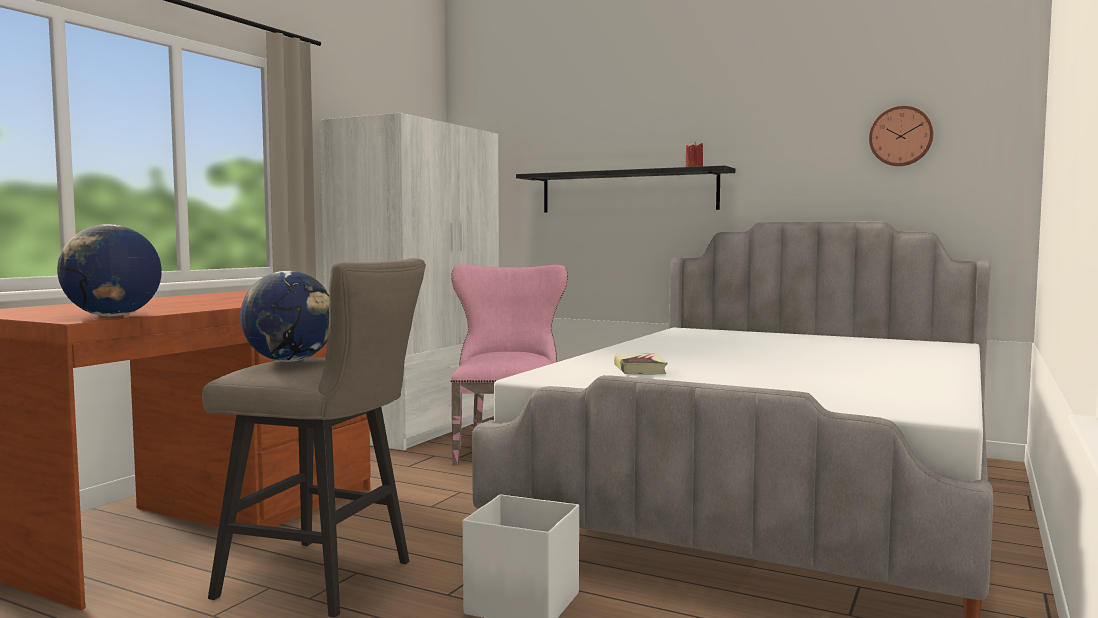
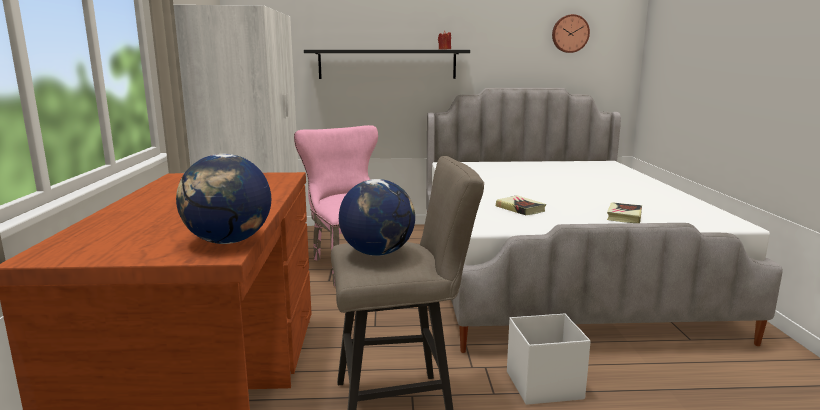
camera: 30 degrees left, 10 degrees up
(769, 388) = (624, 216): none -> book

